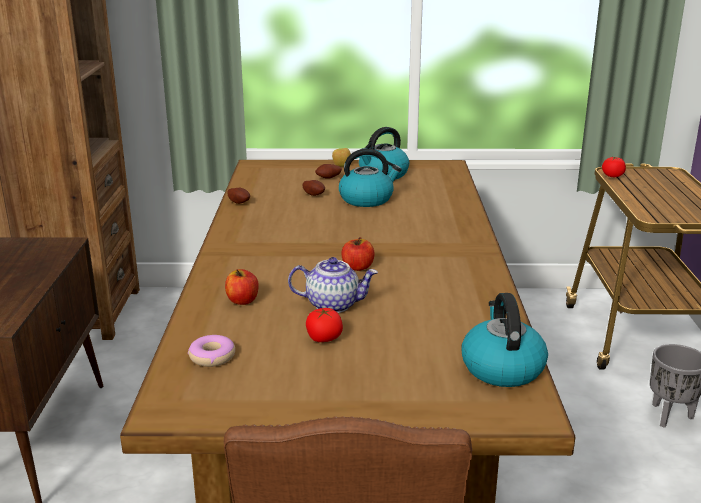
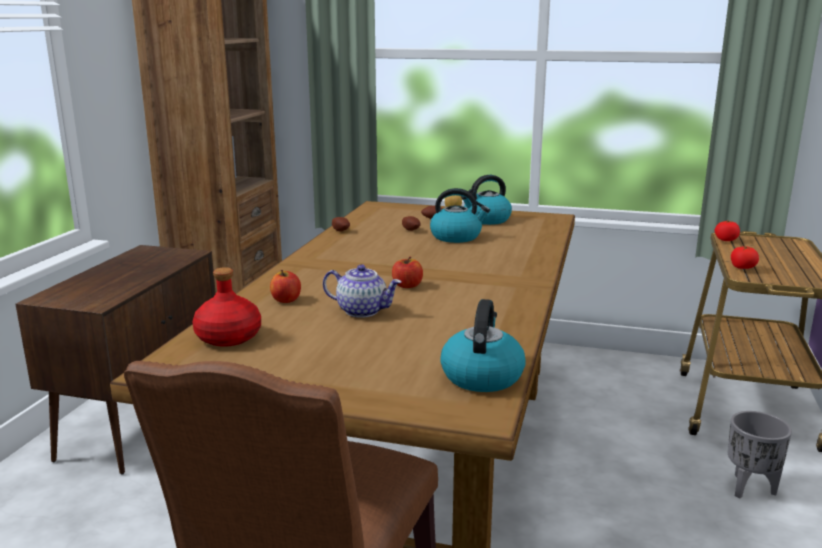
camera: 15 degrees right, 5 degrees down
(212, 357) = (228, 337): donut -> red bottle
(324, 338) = (334, 335): tomato -> tomato (742, 268)

